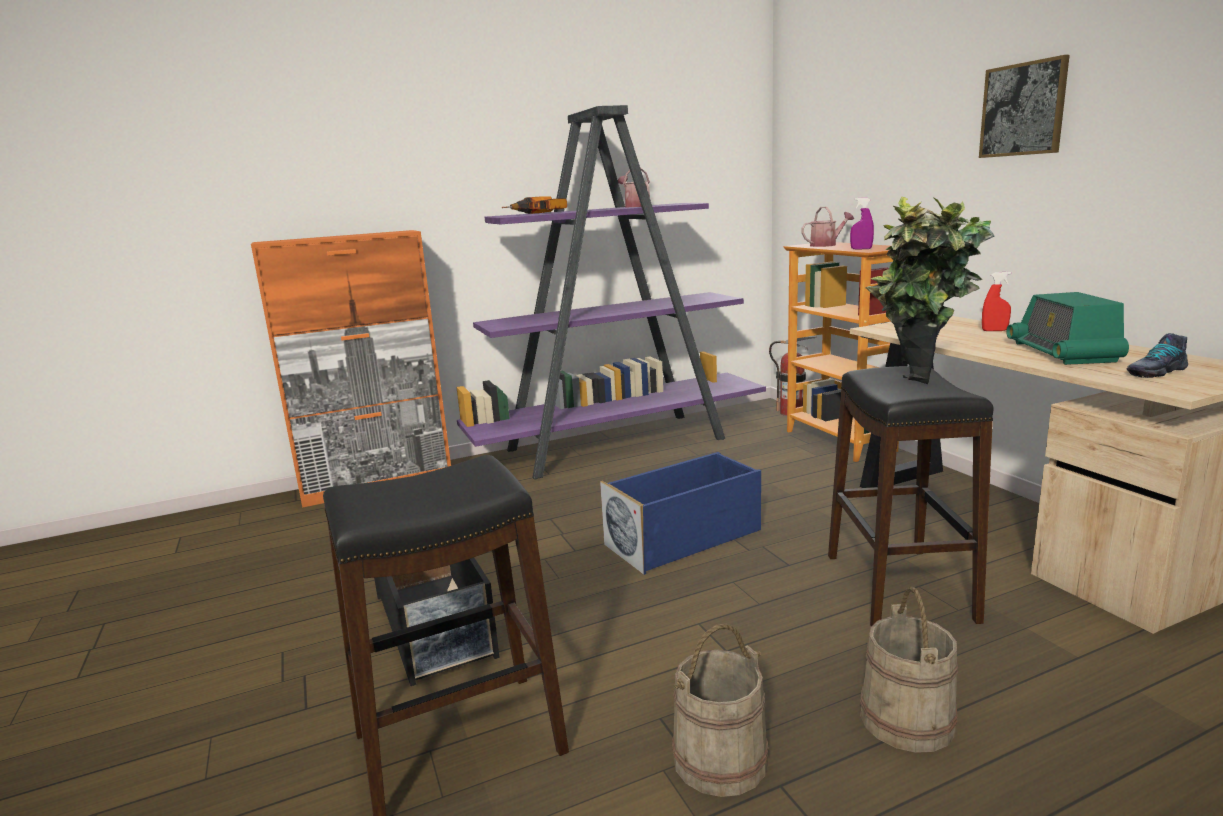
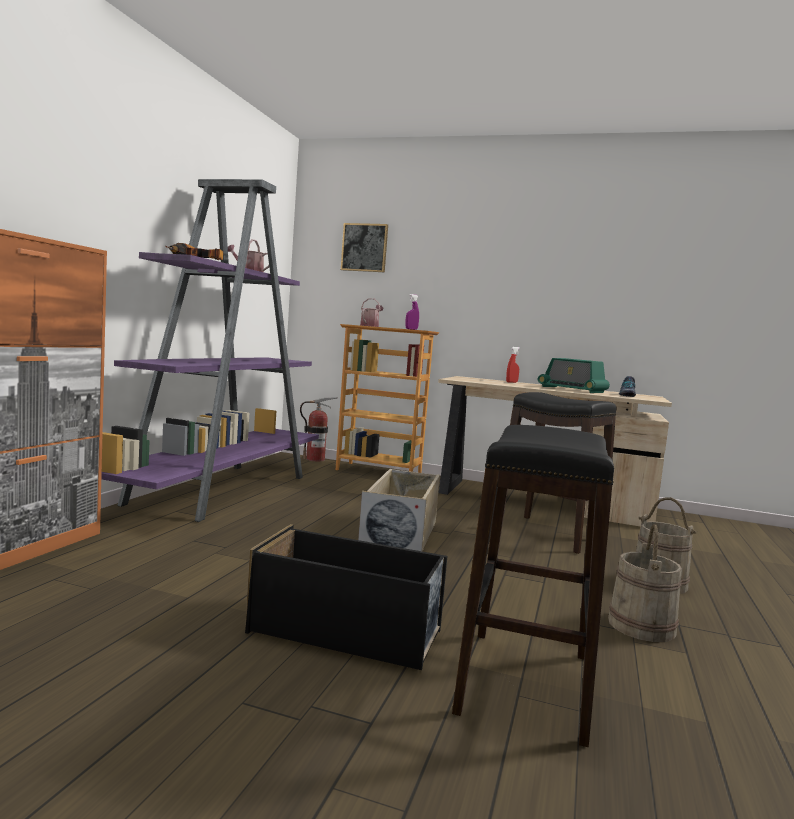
camera: 50 degrees left, 10 degrees down
(684, 537) = (400, 535): blue storage box -> beige storage box
(916, 390) = (579, 400): potted plant -> none
(1023, 109) = (513, 256): picture -> picture (364, 247)

